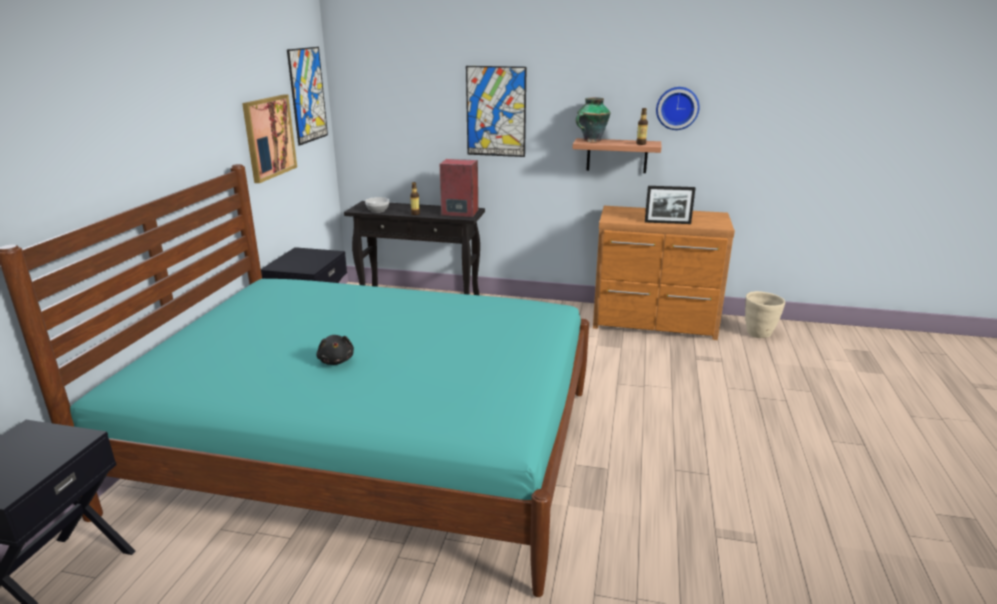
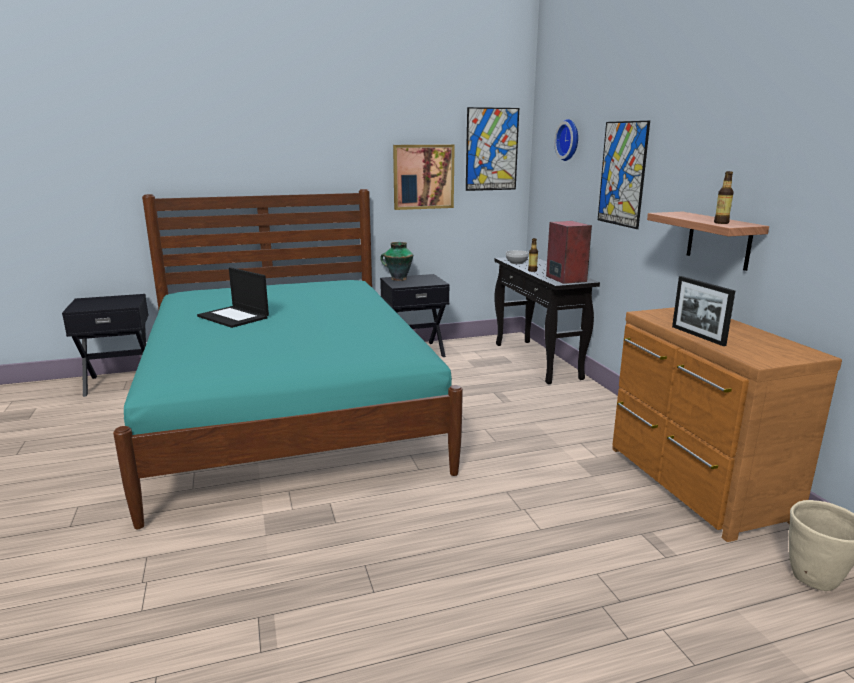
camera: 60 degrees right, 5 degrees down
(336, 360) = (234, 317): black plush toy -> laptop
(591, 140) = (681, 214): vase -> vase (398, 279)
(677, 108) = (794, 176): wall clock -> wall clock (569, 140)

